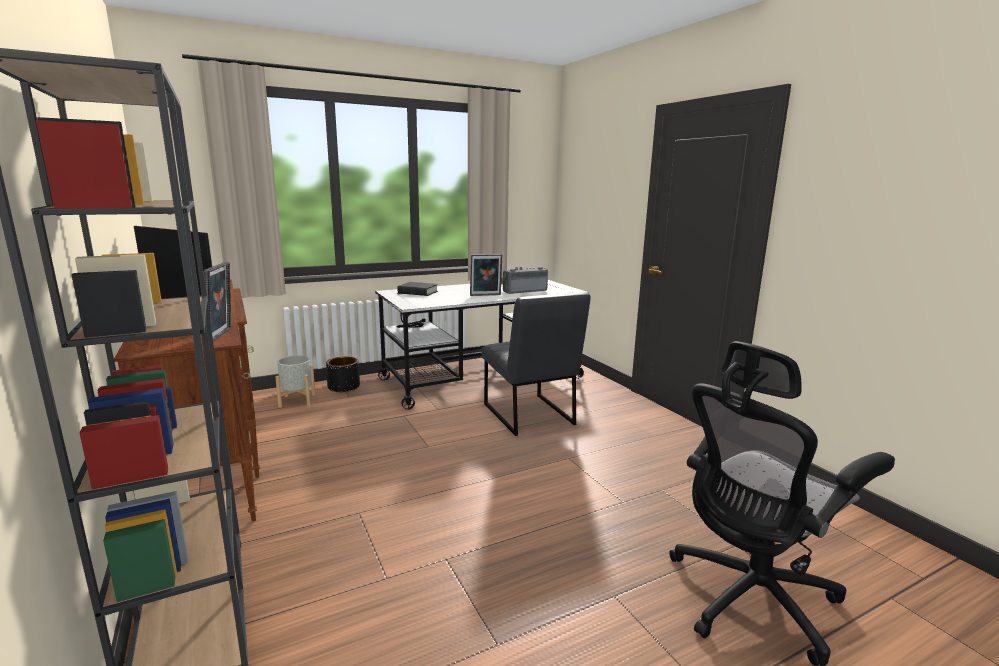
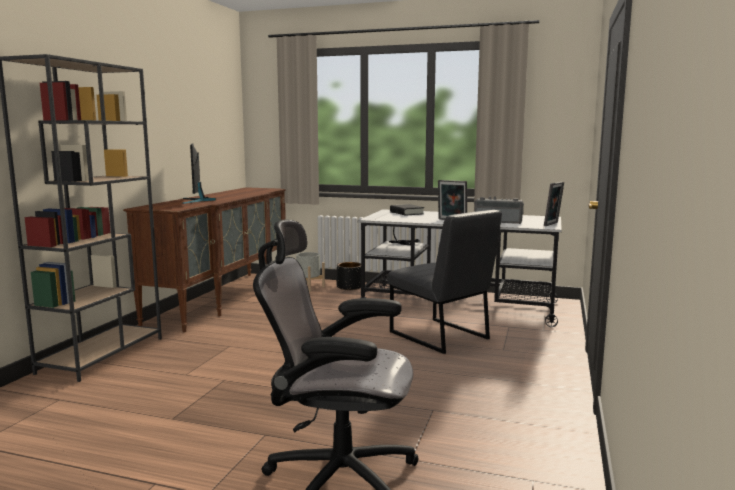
camera: 45 degrees right, 5 degrees down
(222, 335) = (184, 207): picture frame -> picture frame (552, 224)
(529, 415) = (440, 336): grey chair -> grey chair turned 60 degrees counterclockwise

